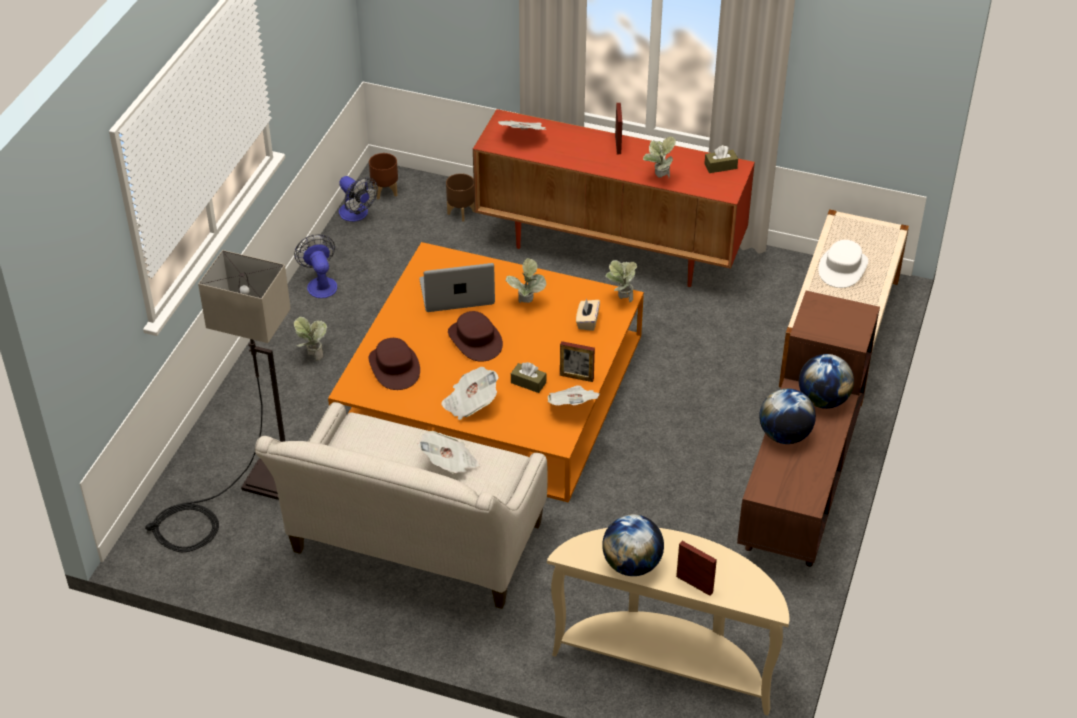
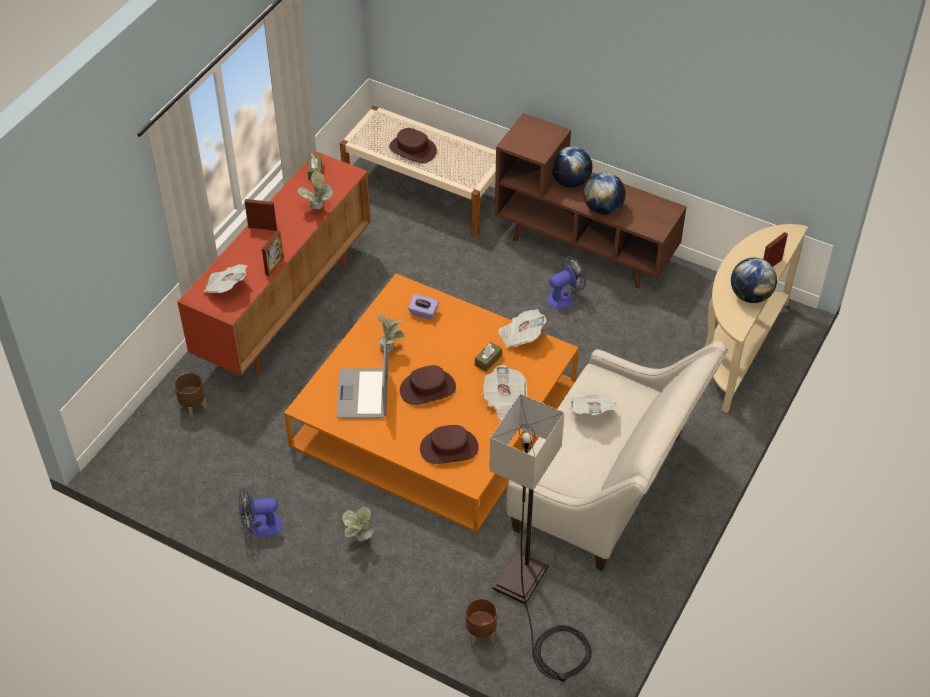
camera: 80 degrees left, 5 degrees up
(356, 215) = (166, 488): fan -> fan (564, 297)
(384, 191) = (138, 463): brown planter -> brown planter (481, 634)
(576, 377) = (488, 329): picture frame -> picture frame (274, 266)
(587, 321) = (423, 313): beige tissue box -> purple tissue box
(621, 298) = (400, 287): potted plant -> none
(842, 268) = (412, 149): white hat -> brown hat

